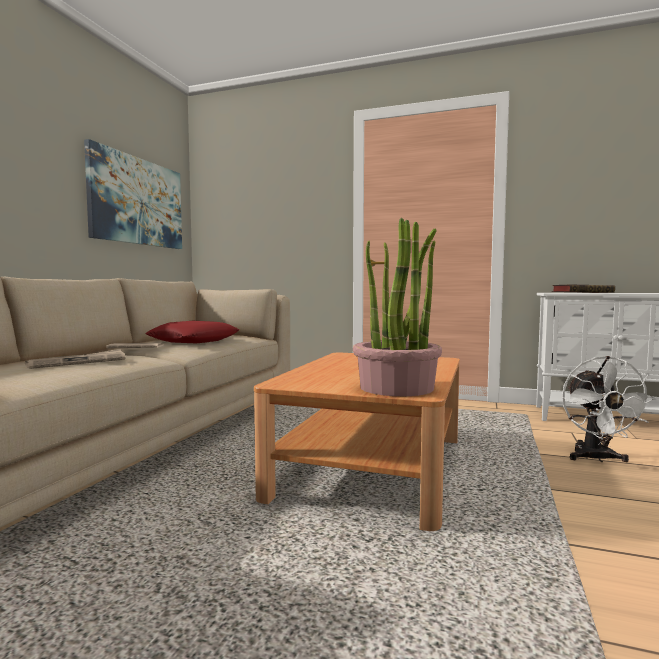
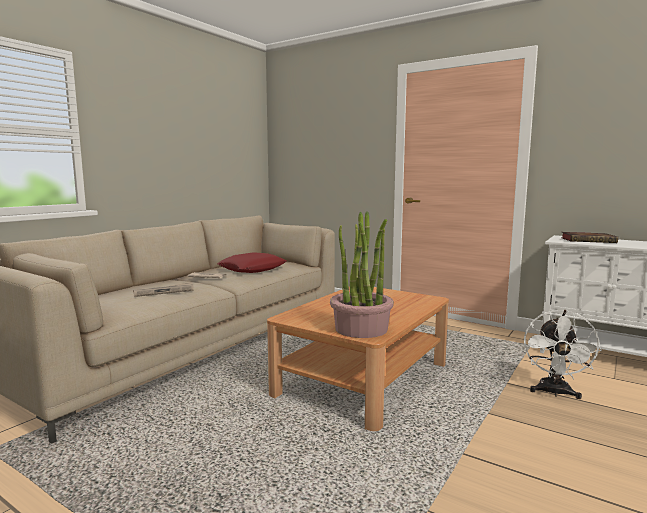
camera: 15 degrees right, 5 degrees up
(137, 201) = (222, 150): picture -> none

